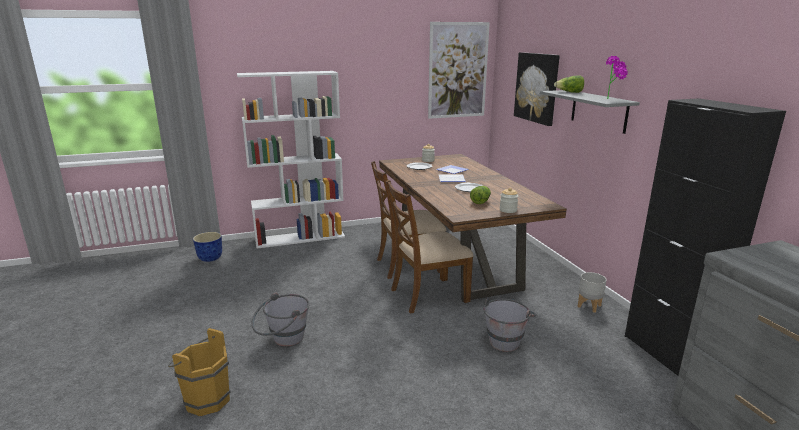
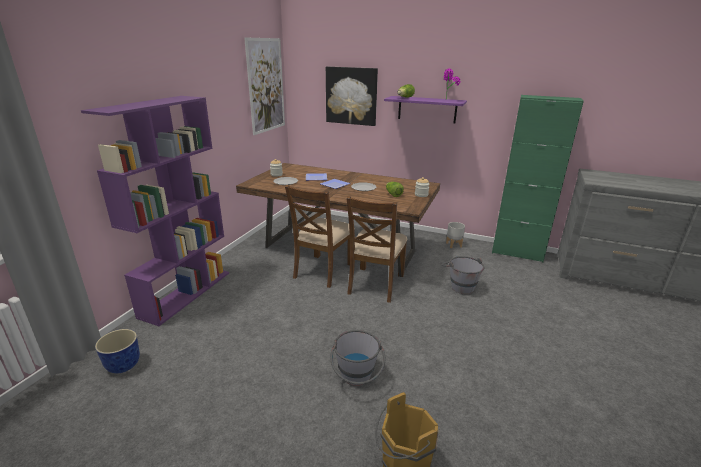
camera: 50 degrees left, 5 degrees up
(300, 238) = (186, 293): white bookcase -> purple bookcase
(598, 111) = (427, 109): grey shelf -> purple shelf
(667, 354) = (517, 253): black cabinet -> green cabinet

